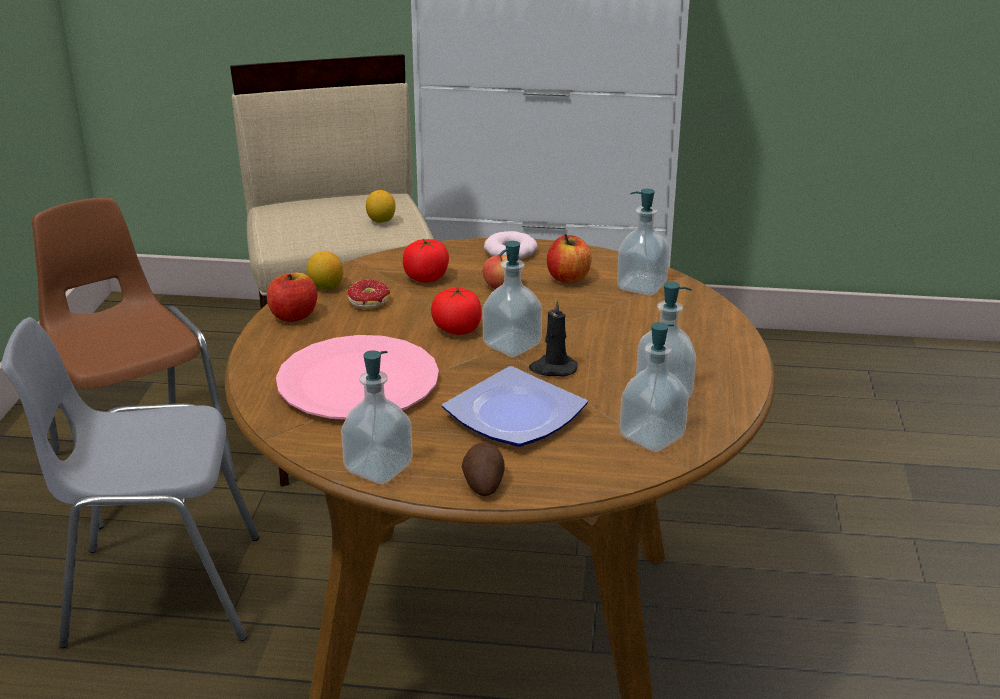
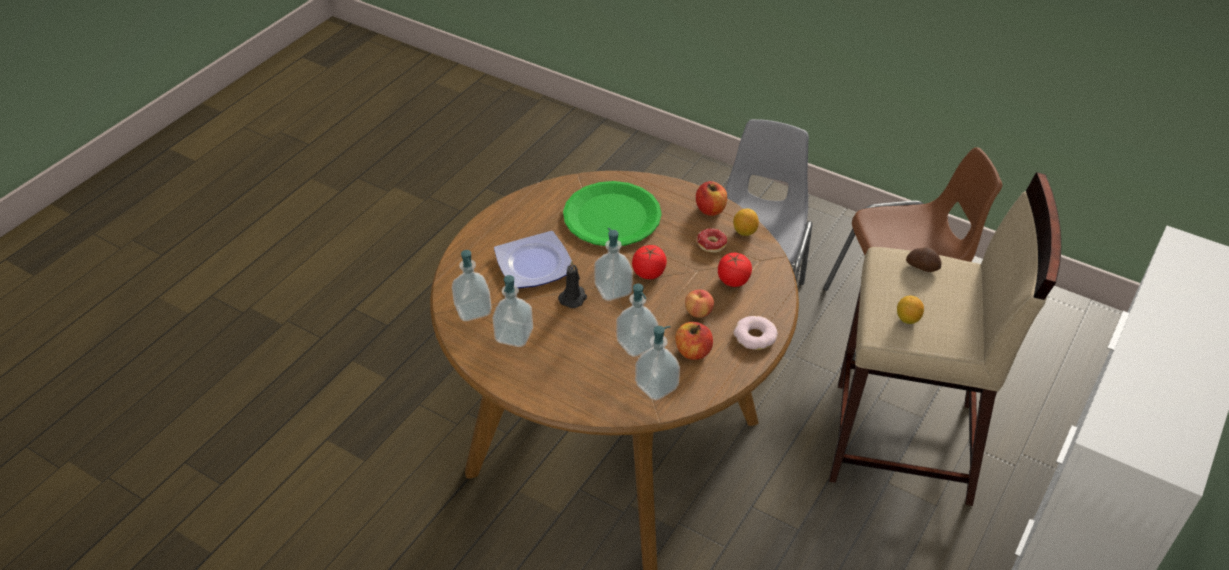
camera: 115 degrees right, 15 degrees up
(357, 382) = (612, 216): pink plate -> green plate
(378, 468) = (522, 203): soap dispenser -> soap dispenser (637, 344)
(483, 483) = (482, 233): potato -> potato (922, 266)

